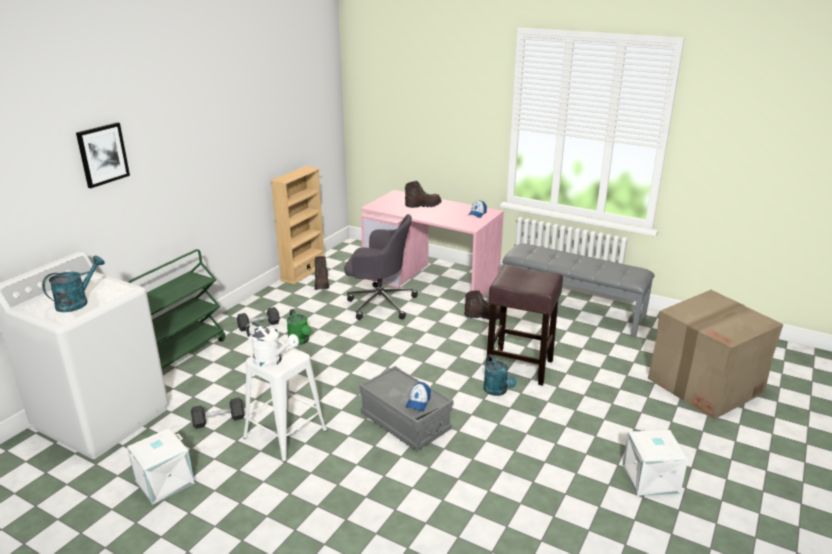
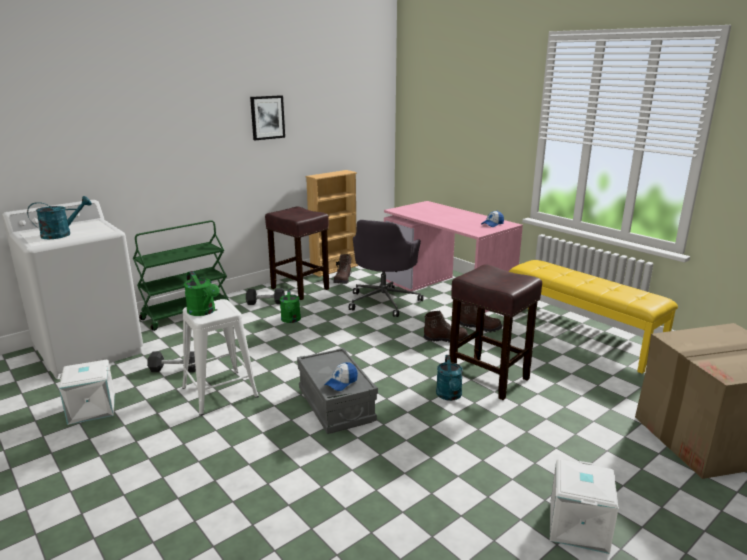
camera: 20 degrees right, 5 degrees down
(102, 154) = (128, 120): picture -> picture (267, 117)
(272, 361) = (204, 312): white watering can -> green watering can
(285, 302) = (301, 289): none -> brown stool
(379, 303) = (384, 301): grey office chair -> grey office chair turned 75 degrees clockwise
(422, 205) = (443, 213): brown boot -> brown boot (445, 339)
(572, 310) = (580, 336): grey bench -> yellow bench

